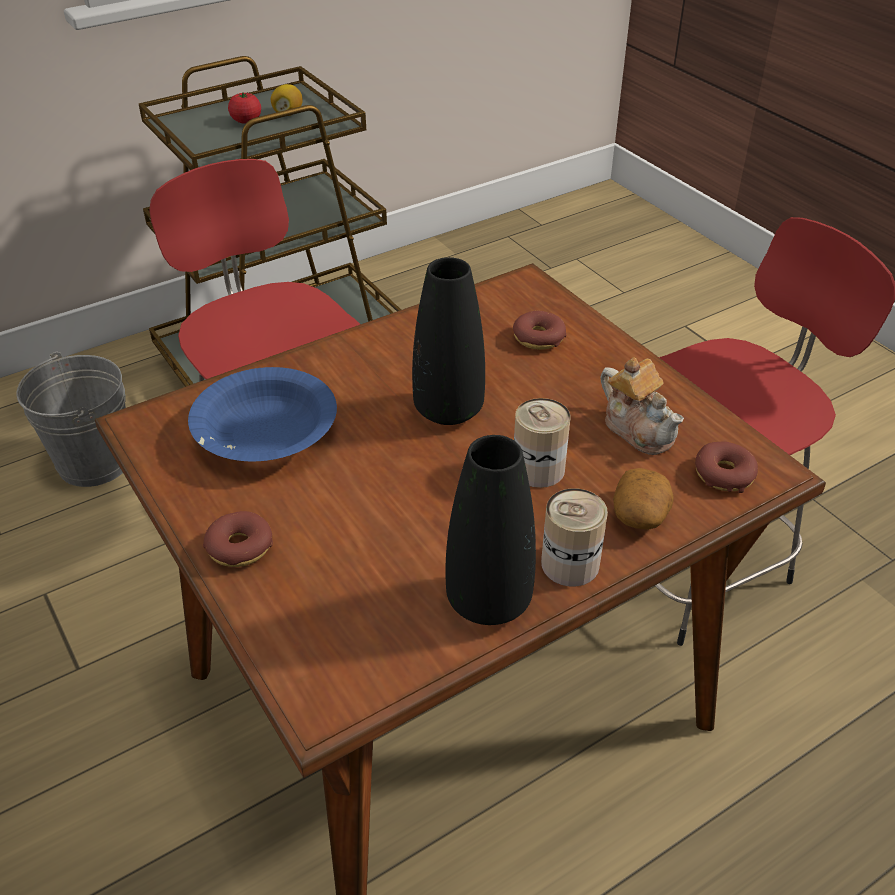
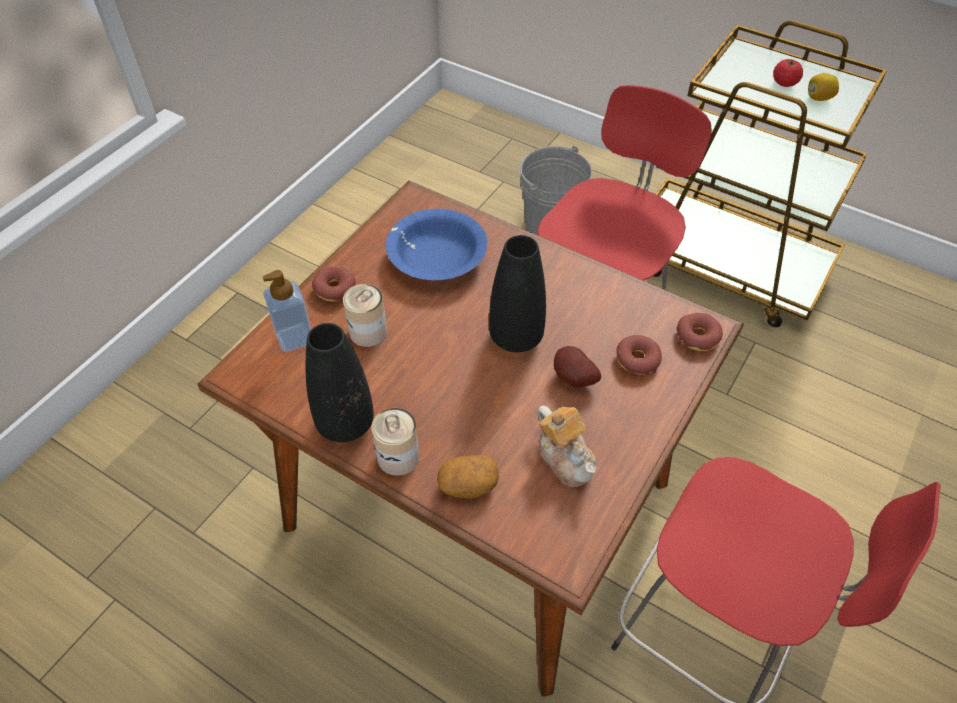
camera: 65 degrees right, 10 degrees up
(299, 616) = (294, 338): none -> soap dispenser
(537, 389) = (573, 379): none -> potato
(538, 469) = (483, 409): can -> can (368, 332)
(638, 429) = (565, 457): teapot -> teapot turned 60 degrees counterclockwise
(724, 474) = (544, 529): donut -> donut (698, 337)

